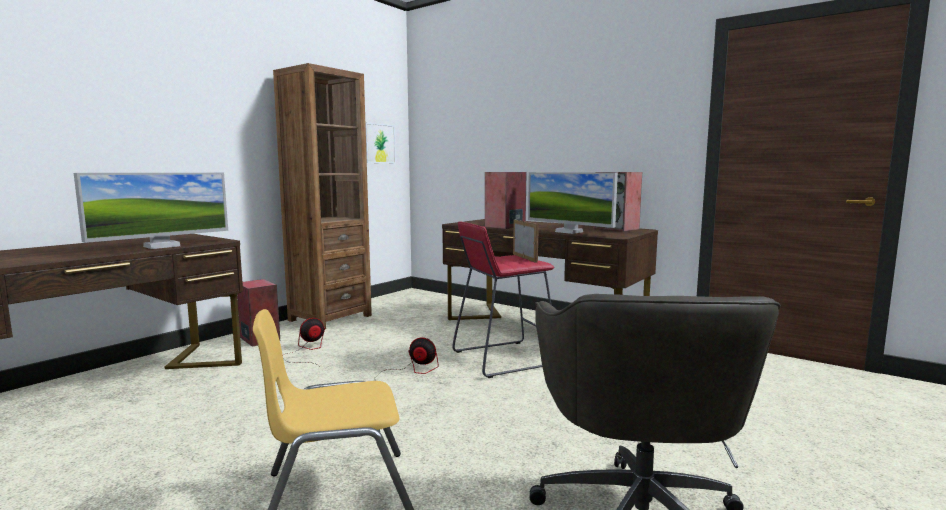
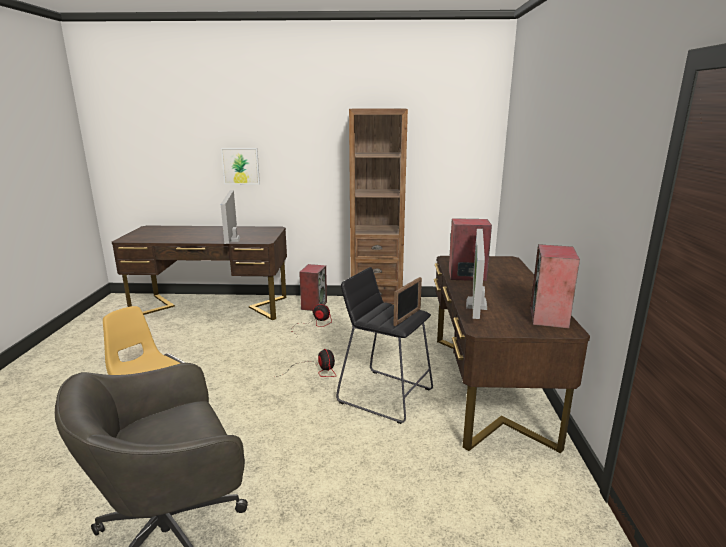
camera: 55 degrees right, 10 degrees up
(162, 246) = (232, 239): monitor -> monitor turned 75 degrees clockwise
(379, 143) = (462, 161): picture -> picture (241, 166)
(503, 358) = (385, 395): red stool -> black stool

